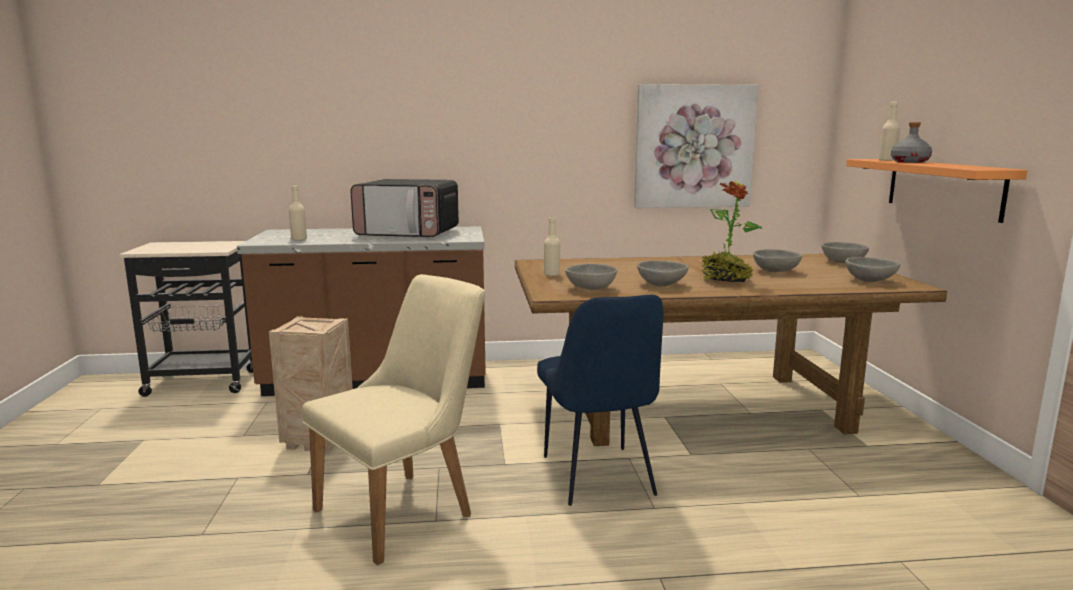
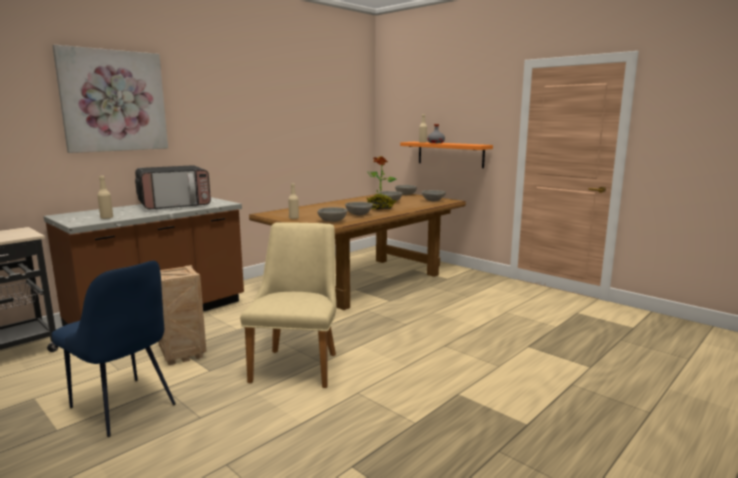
camera: 40 degrees left, 0 degrees up
(599, 475) = (365, 320): blue chair -> blue chair (124, 406)
(694, 147) = (317, 137): picture -> picture (114, 101)

